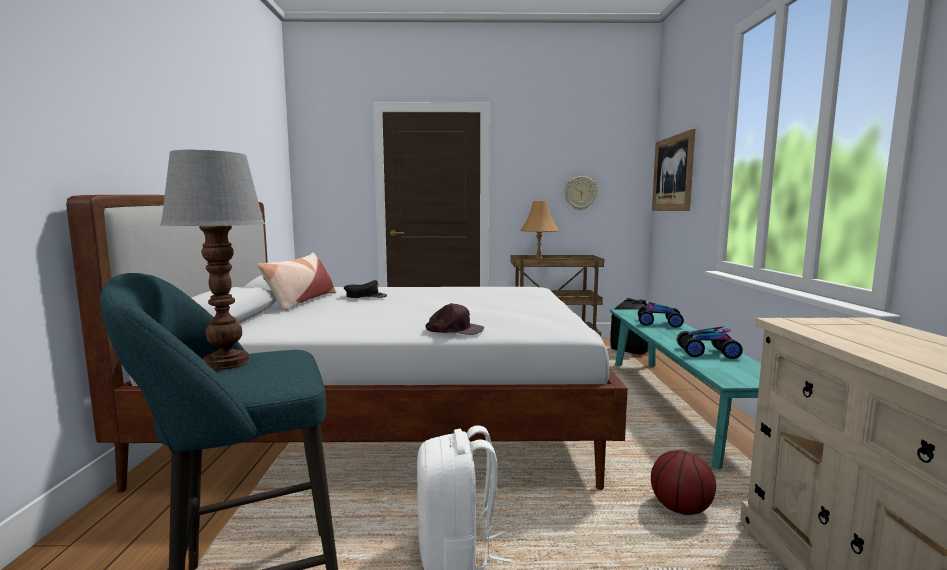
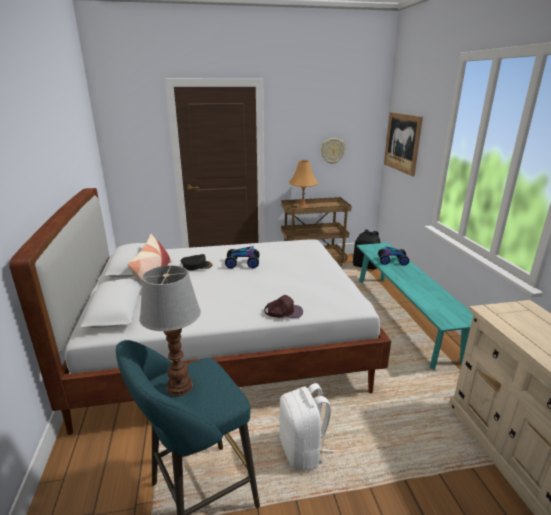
camera: 10 degrees left, 15 degrees up
(681, 509) = (416, 401): basketball -> none
(707, 352) = (427, 293): toy car -> toy car (242, 263)

